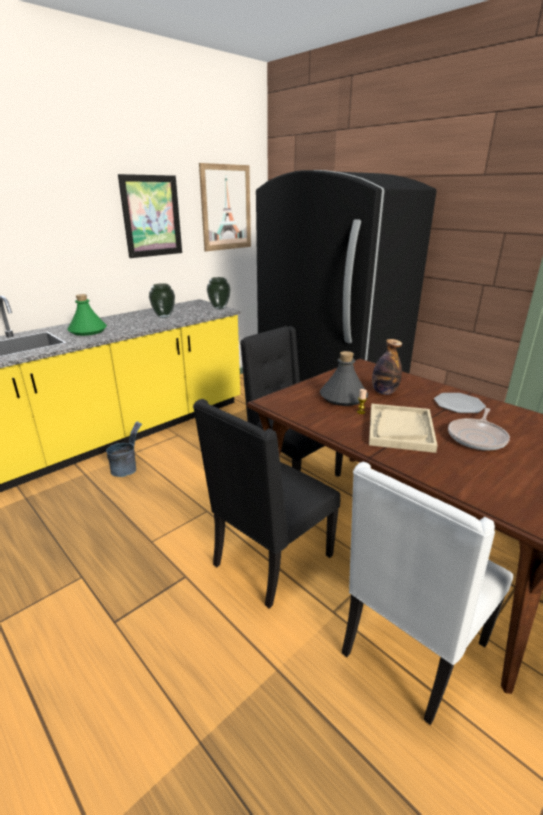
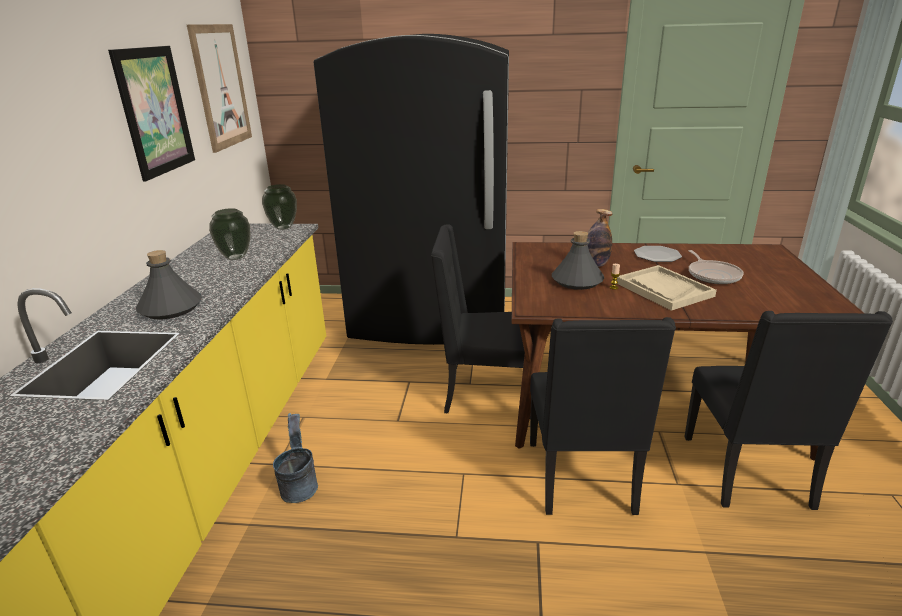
camera: 40 degrees left, 0 degrees up
(87, 331) = (170, 308): green bottle -> grey bottle
(411, 650) = (749, 473): white chair -> black chair

